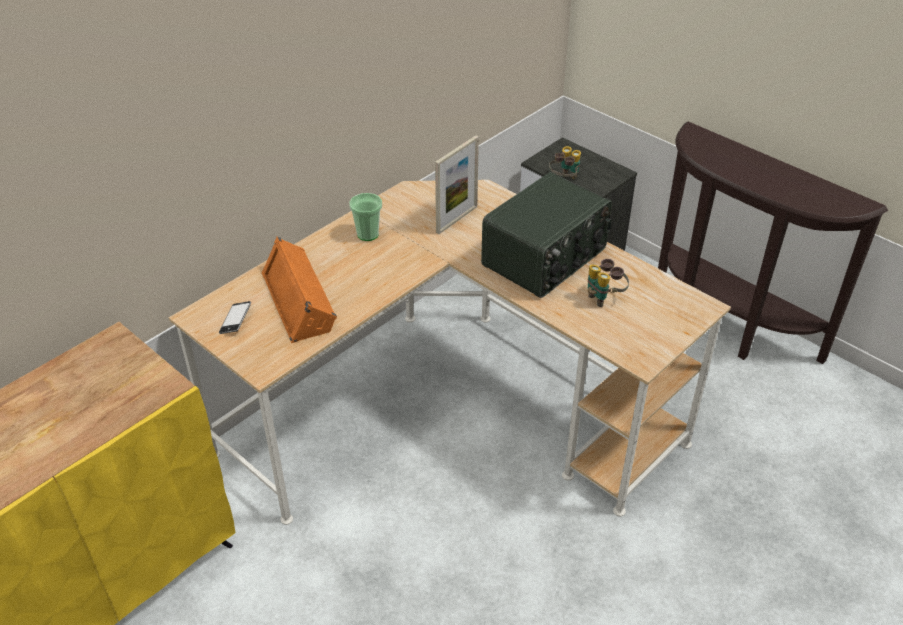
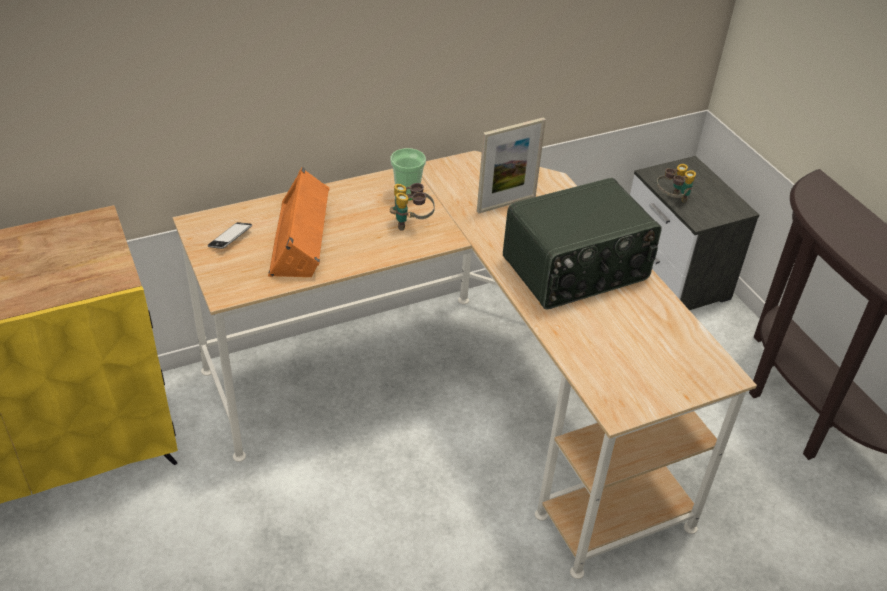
camera: 20 degrees right, 0 degrees up
(604, 297) = (615, 330): binoculars -> binoculars (411, 223)

